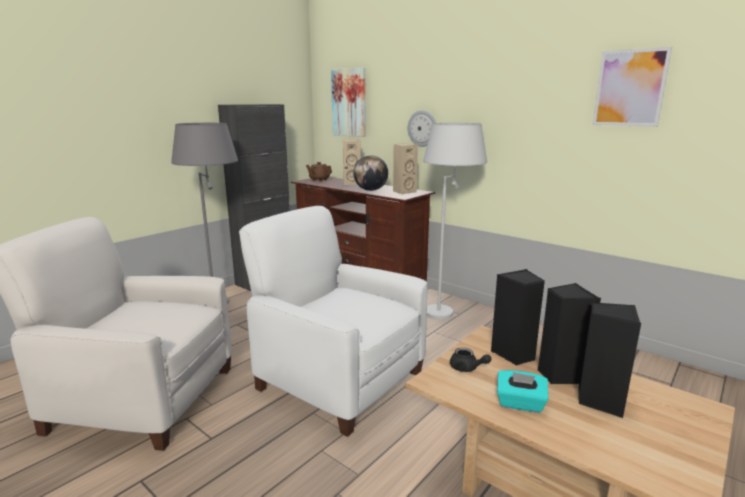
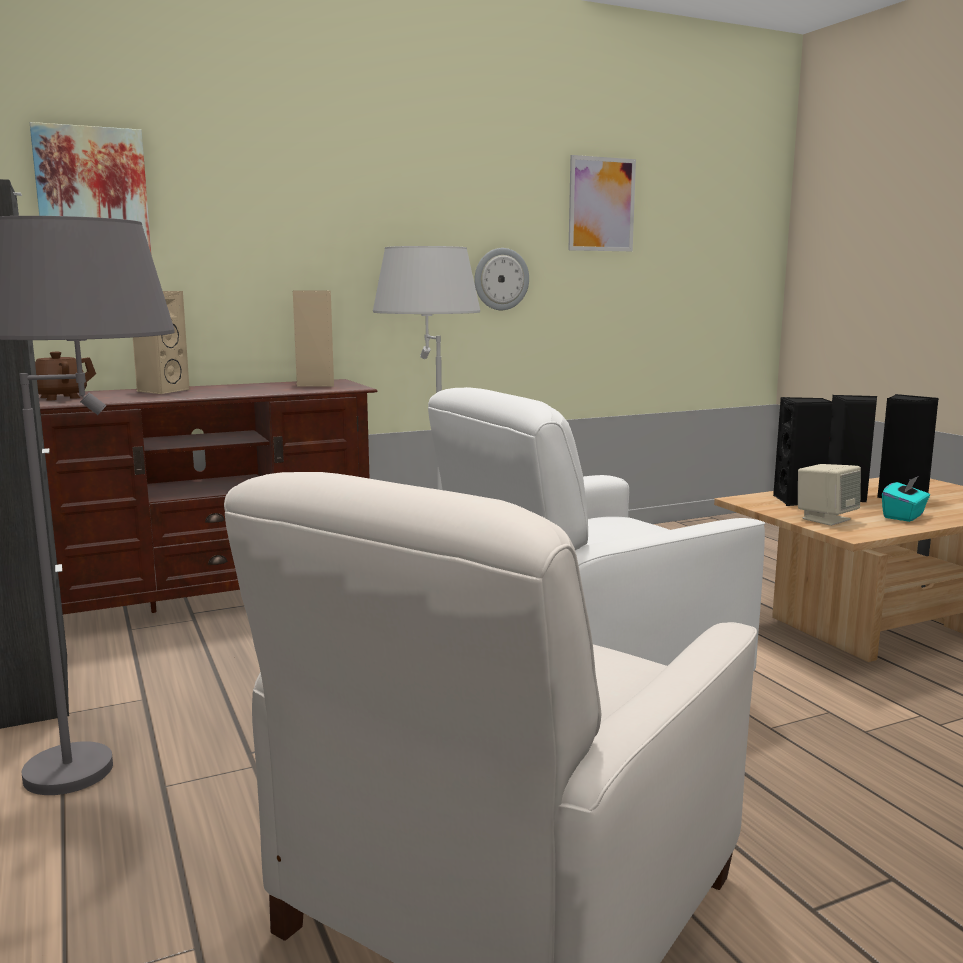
camera: 65 degrees left, 5 degrees down
(370, 190) = (258, 390): globe -> none
(422, 128) = (303, 263): wall clock -> wall clock (501, 279)
(467, 368) = (825, 519): black teapot -> beige speaker

